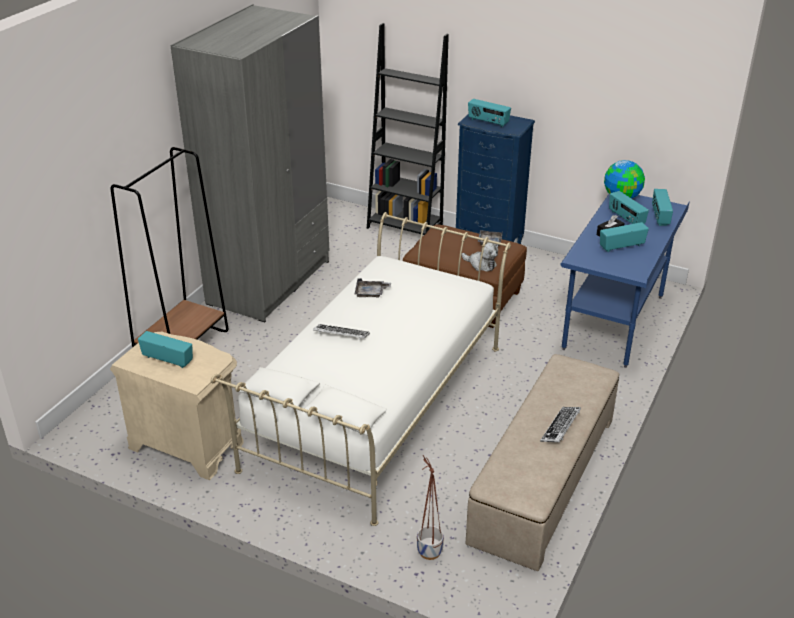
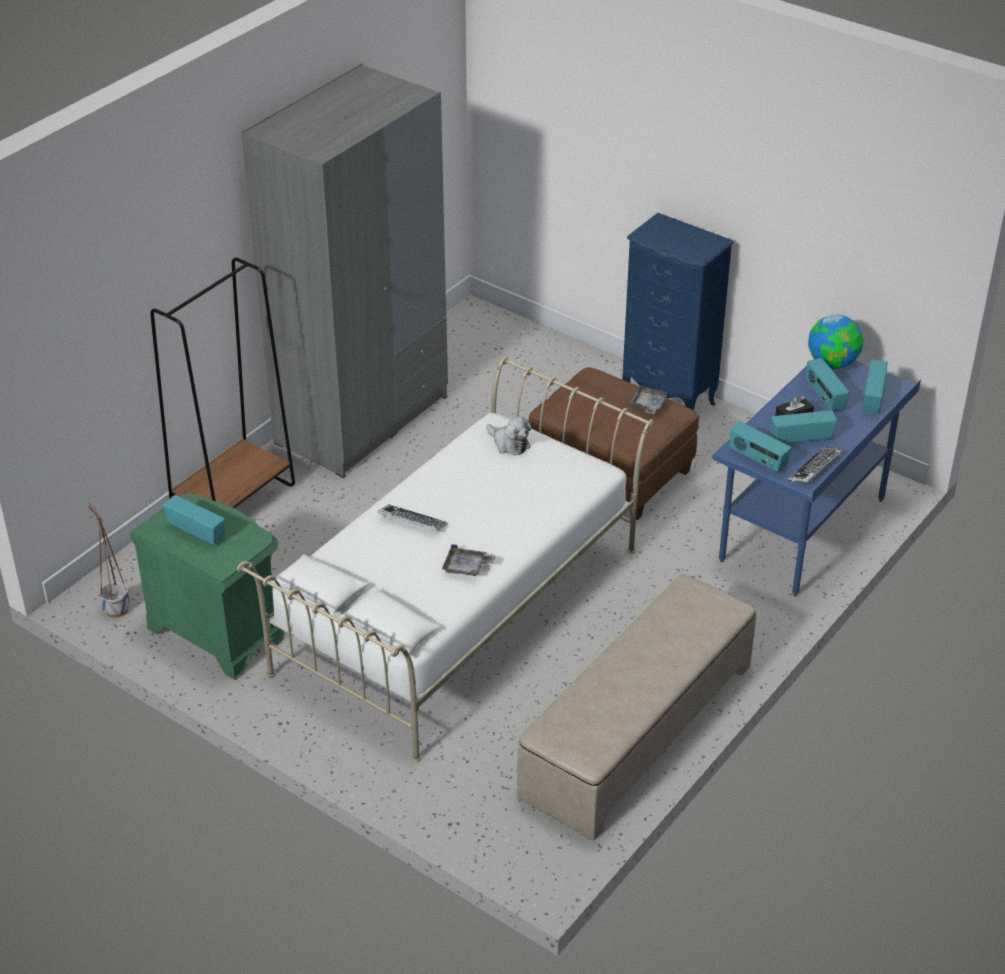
camera: 10 degrees right, 5 degrees up
(189, 442) = (219, 630): beige nightstand -> green nightstand
(371, 293) = (464, 467): grey tray -> grey tray (466, 567)
(404, 227) = (563, 353): black bookcase -> none
(429, 552) = (472, 800): planter -> planter (116, 610)
(481, 264) = (626, 436): plush toy -> plush toy (509, 444)
(488, 122) = (668, 238): radio -> radio (757, 460)
(560, 428) = (654, 673): keyboard -> keyboard (815, 469)

